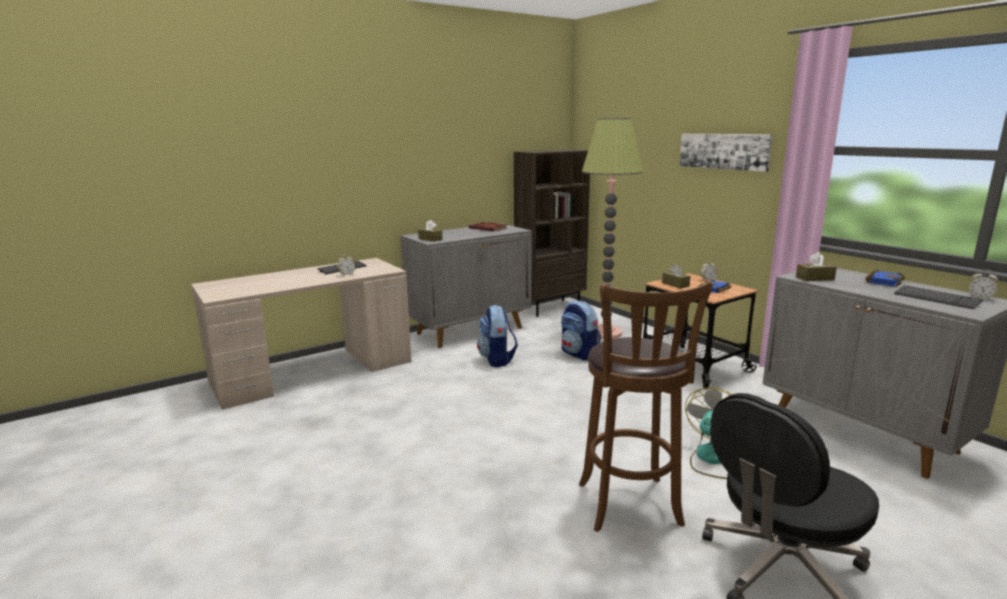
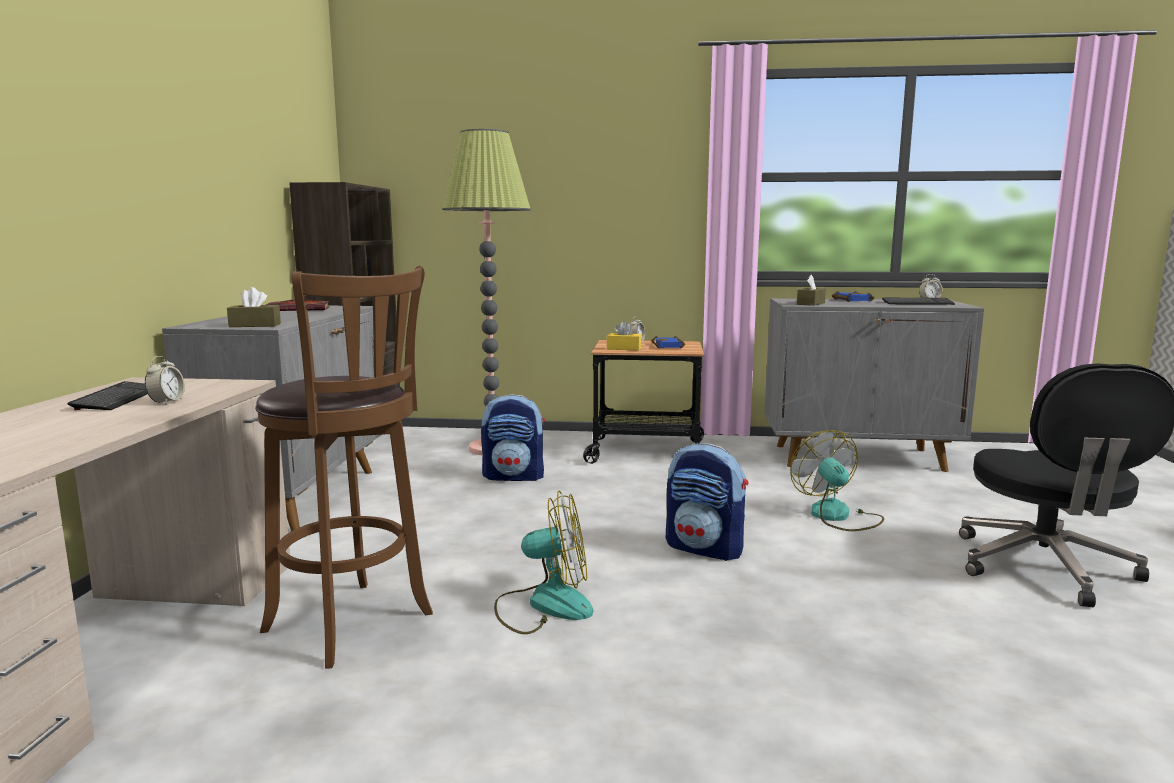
camera: 50 degrees left, 5 degrees down
(452, 422) = (544, 605): none -> fan
(497, 360) = (427, 516): backpack -> backpack (705, 548)
(630, 507) = (886, 584): brown stool -> brown stool (354, 625)
(675, 284) = (623, 348): brown tissue box -> yellow tissue box
(724, 151) = (616, 183): picture -> none

